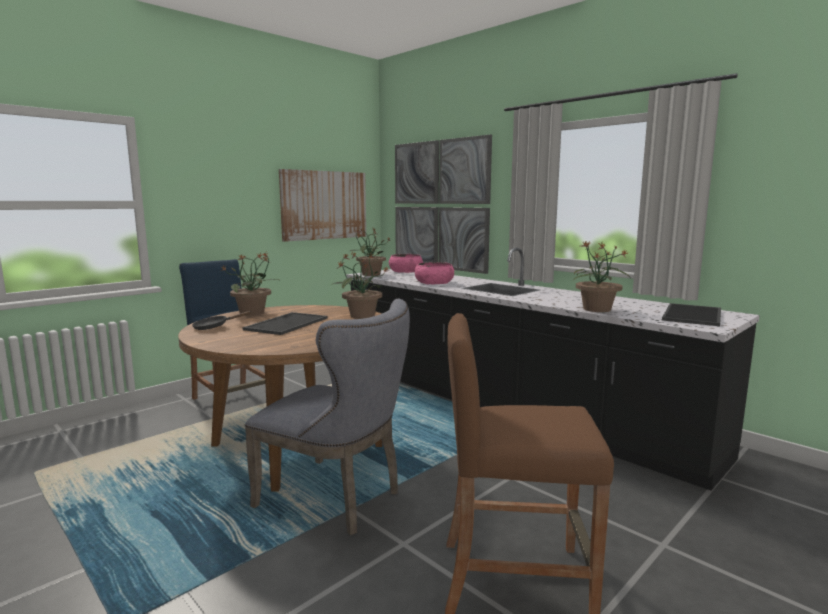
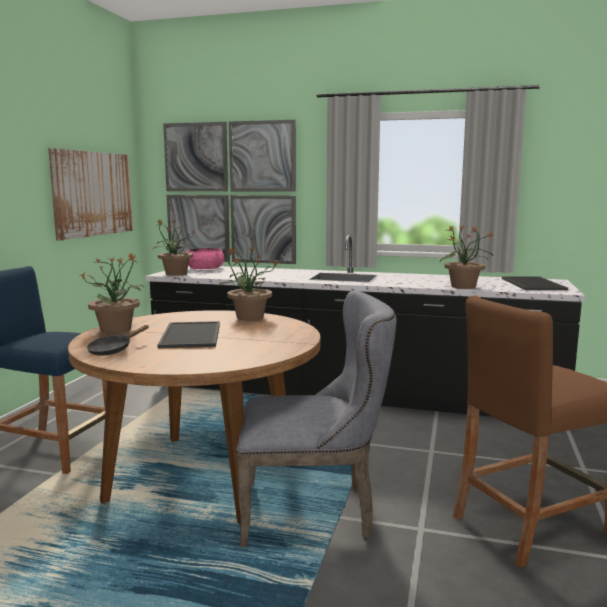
camera: 30 degrees left, 0 degrees up
(434, 283) = (268, 277): pink bowl -> none

